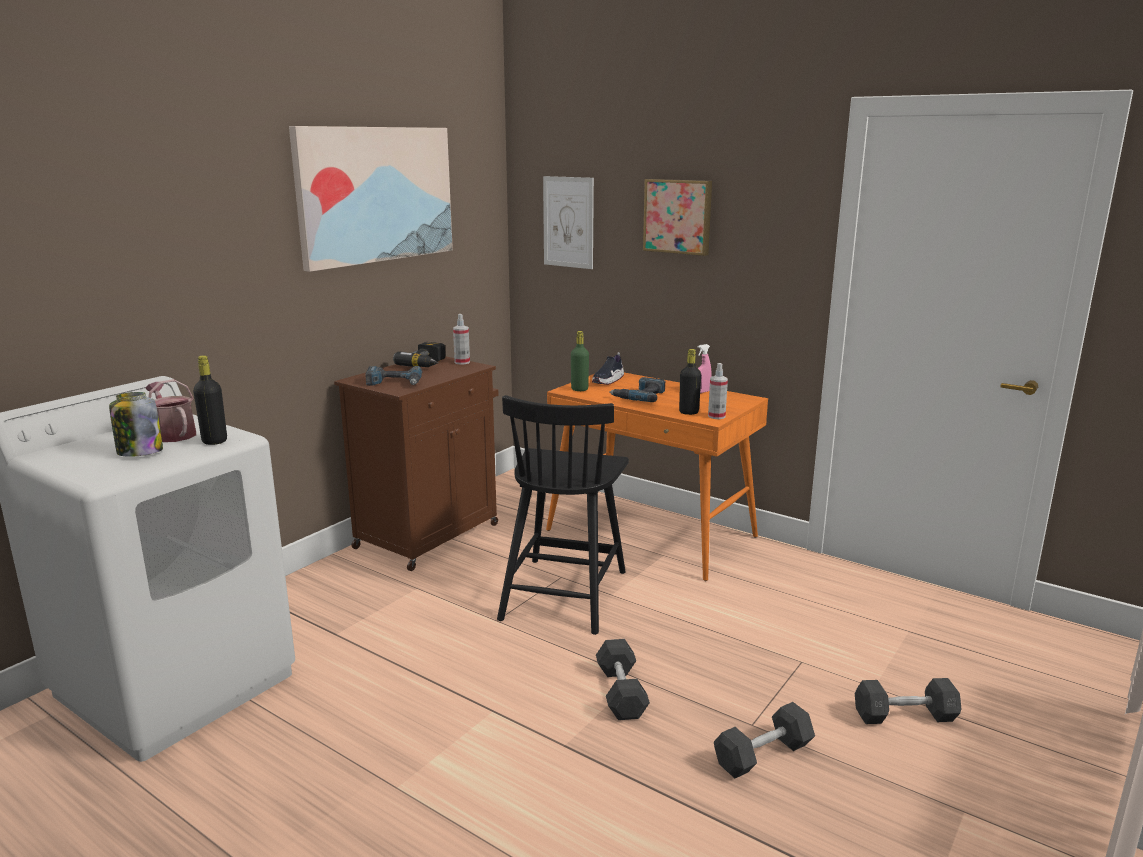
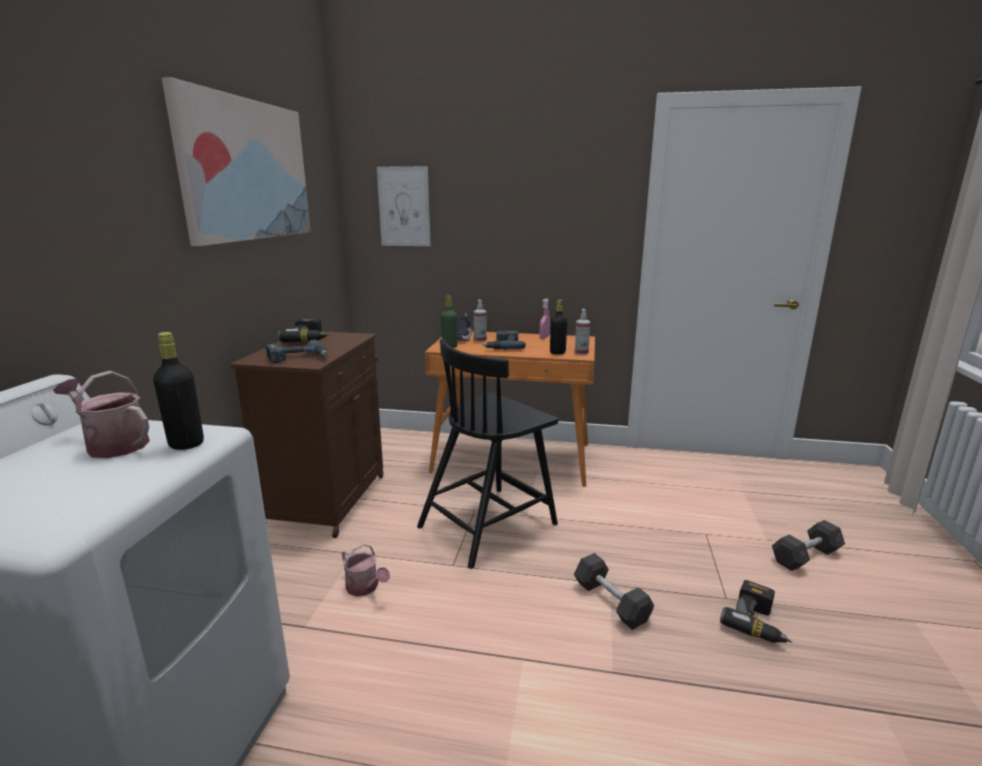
camera: 25 degrees left, 0 degrees up
(139, 452) = (83, 478): jar -> none
(404, 618) = (365, 588): none -> watering can
(462, 362) = (341, 334): spray bottle -> spray bottle (480, 340)
(564, 593) = (489, 524): black chair -> black chair turned 60 degrees clockwise
(678, 216) = (510, 196): picture -> none
(763, 755) = (758, 622): grey dumbbell -> power drill

